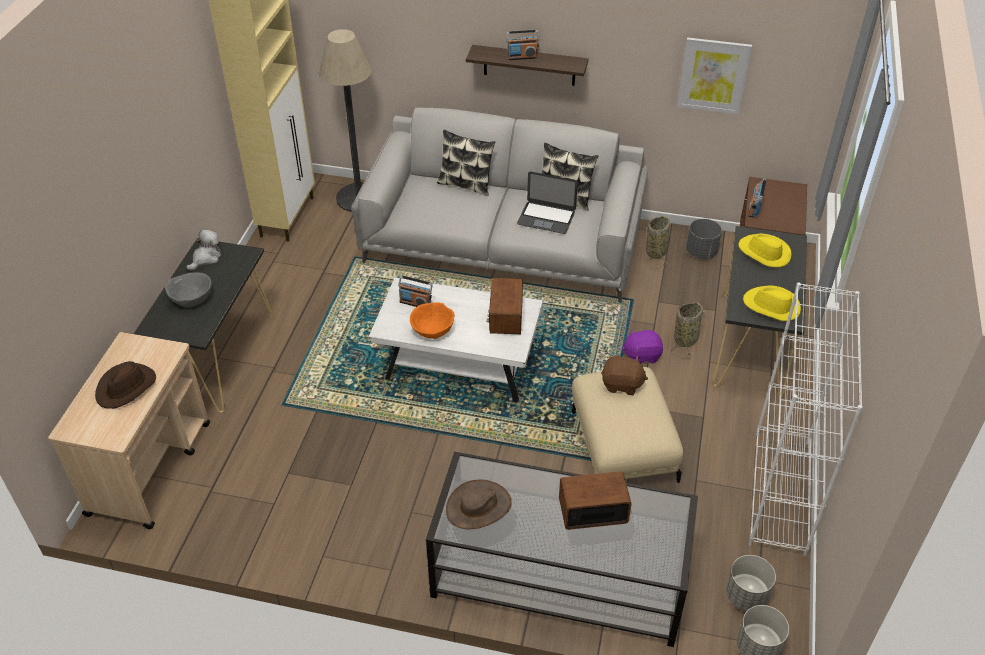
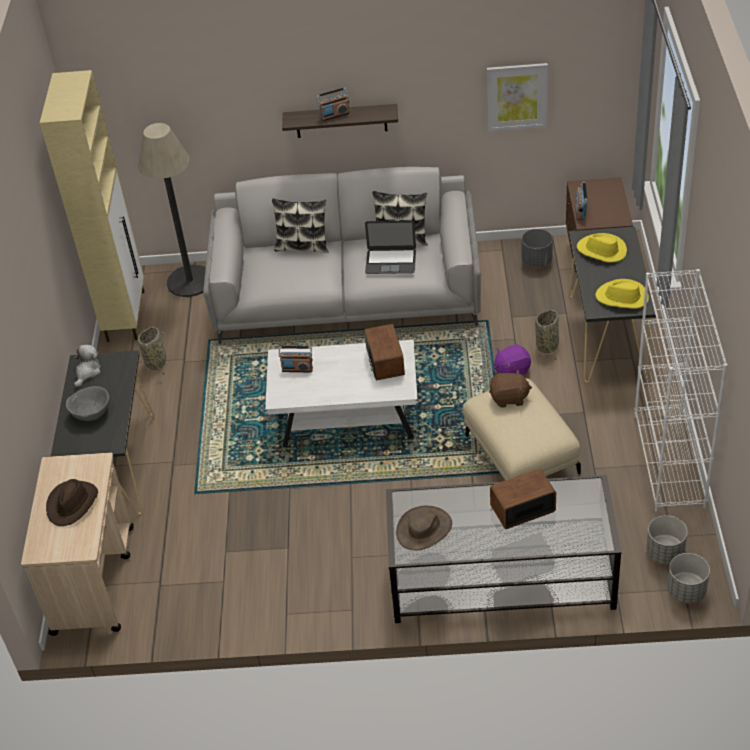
camera: 10 degrees left, 0 degrees up
(432, 330) = (322, 390): orange bowl -> none
(656, 251) = (495, 270): basket -> basket (156, 362)

